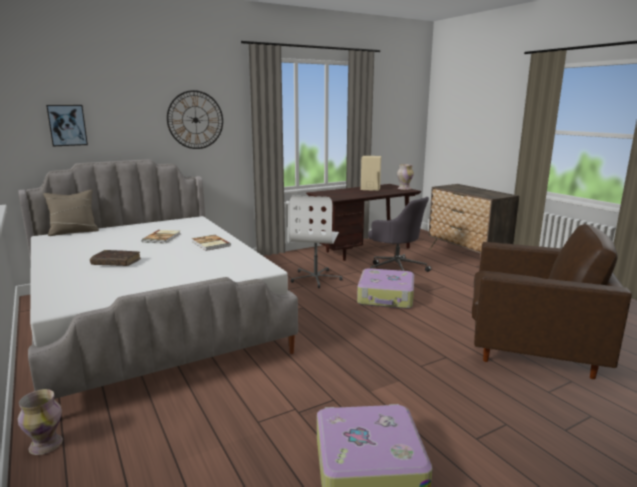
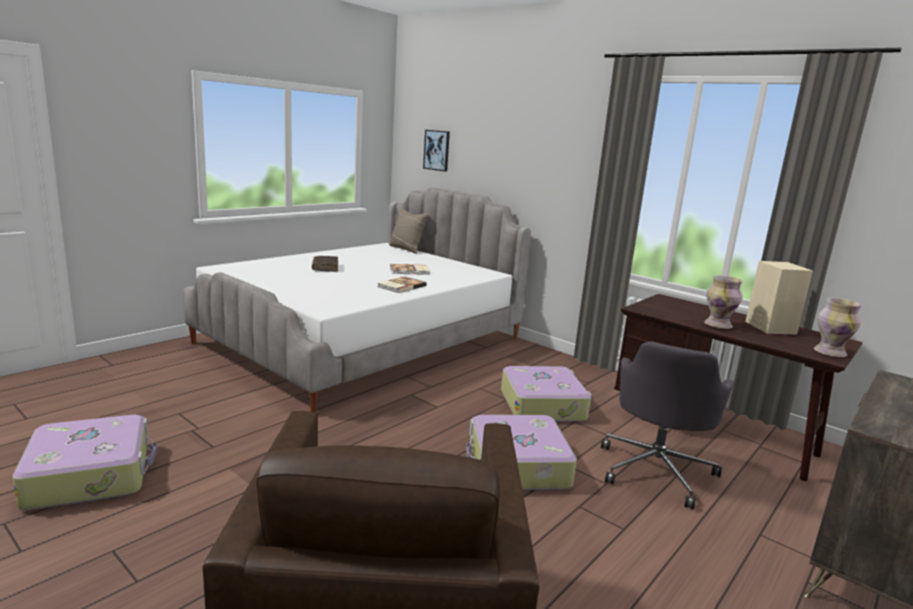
camera: 70 degrees right, 0 degrees up
(45, 445) = (166, 348): vase -> vase (718, 325)
(195, 120) = (542, 158): wall clock -> none
(316, 278) = (543, 405): white office chair -> suitcase

